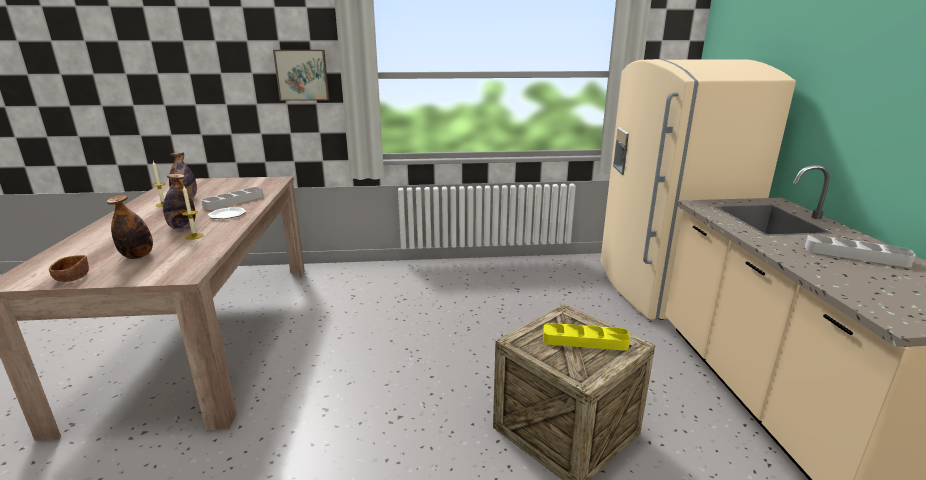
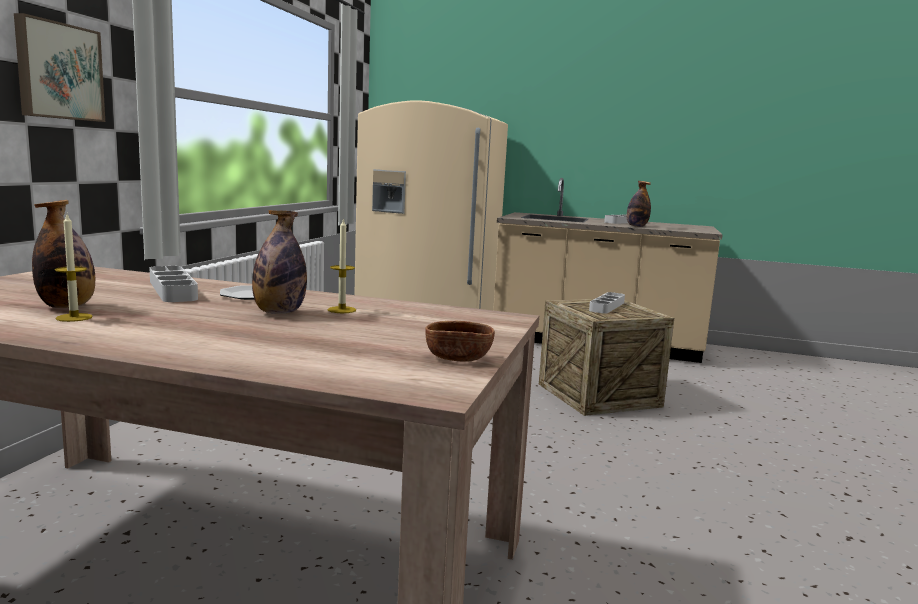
camera: 70 degrees left, 10 degrees down
(138, 256) = (397, 331): bottle -> bottle (636, 226)
(585, 341) = (607, 306): yellow tray -> grey tray

